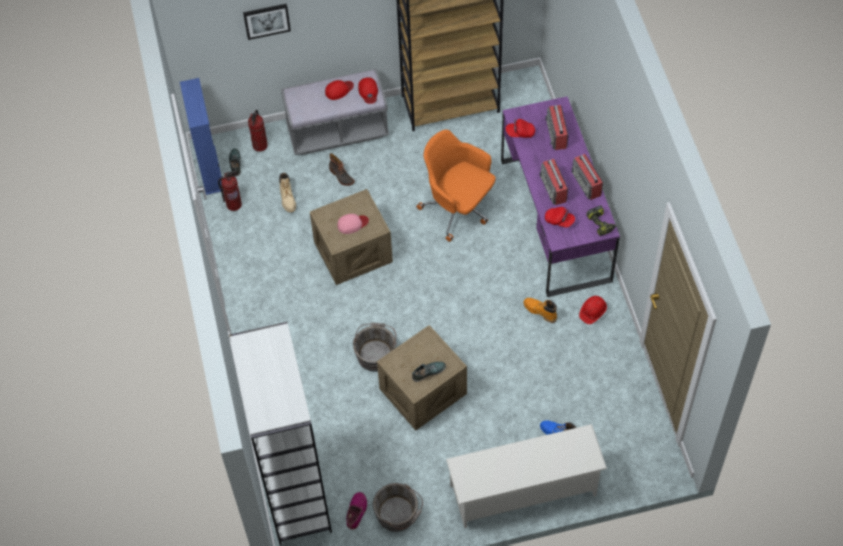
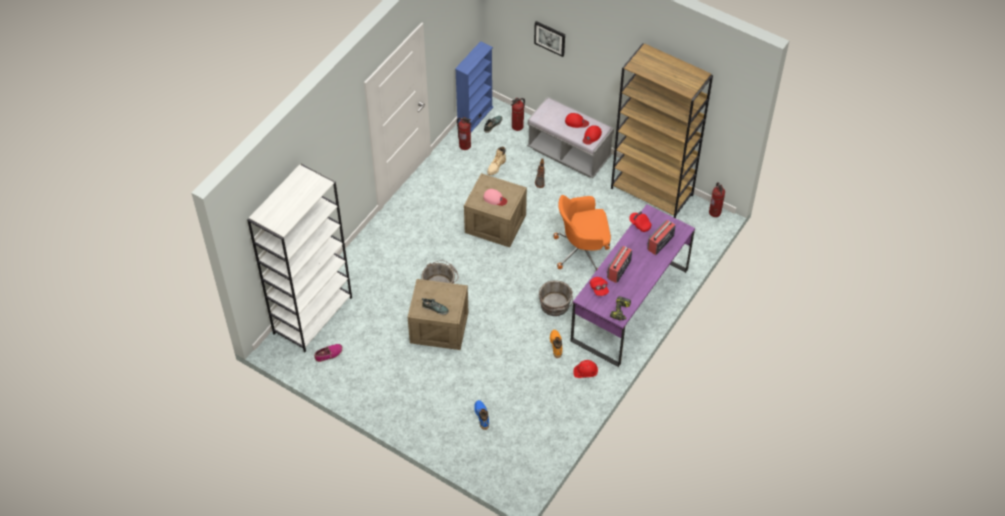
camera: 45 degrees right, 5 degrees down
(398, 514) = (347, 376): grey bucket -> grey bucket (555, 306)
(458, 208) = (582, 251): orange office chair -> orange office chair turned 90 degrees counterclockwise
(523, 77) = (715, 212): none -> fire extinguisher
(523, 491) = (425, 426): white shoe rack -> none
(586, 184) = (641, 283): radio -> none

